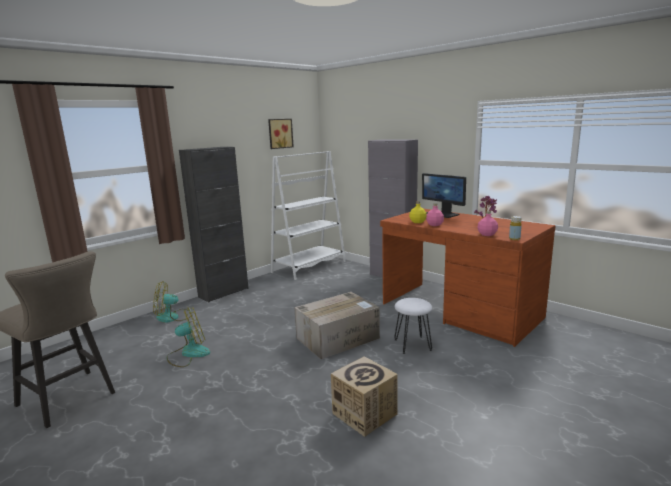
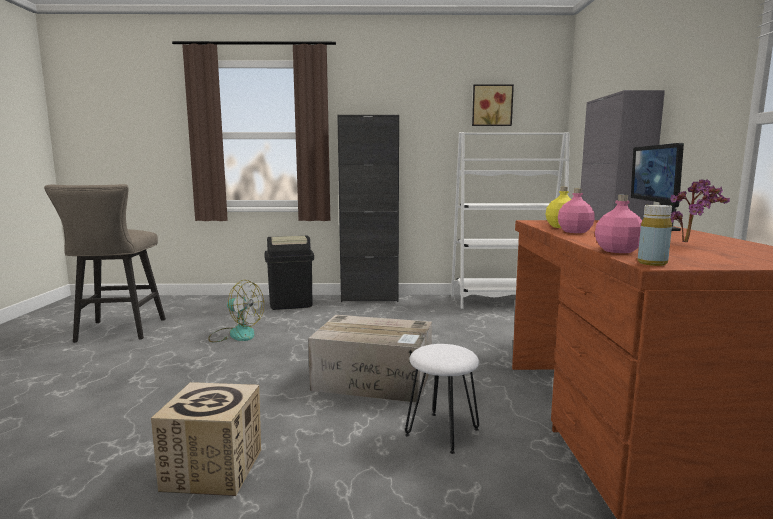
camera: 45 degrees right, 5 degrees down
(173, 317) = (290, 304): fan -> black trash can

